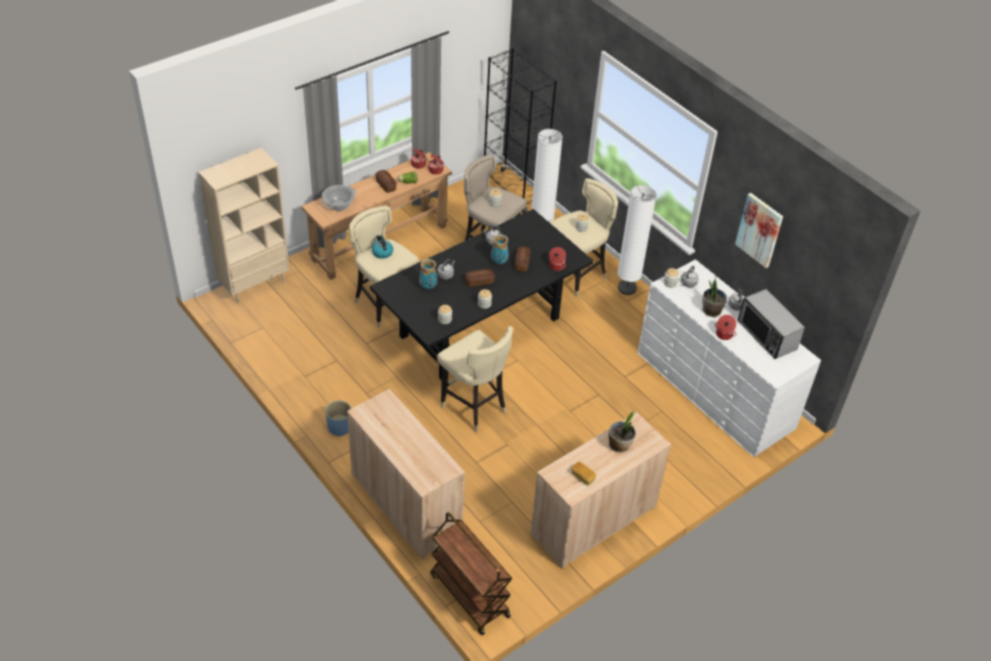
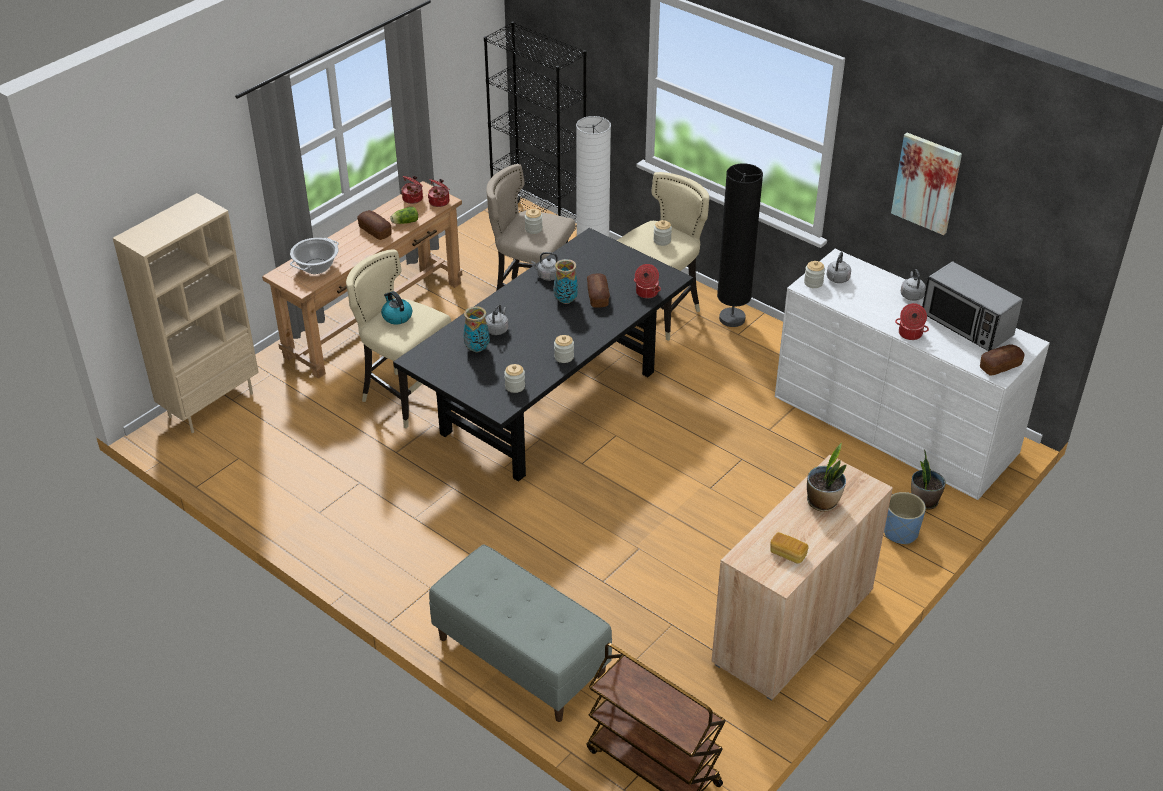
camera: 10 degrees left, 5 degrees down
(339, 427) = (390, 571): blue planter -> blue planter (900, 532)
(406, 504) = (520, 658): beige cabinet -> grey bench
(473, 407) = (575, 508): beige stool -> none
(479, 282) = (547, 330): bread -> bread (1000, 366)
(627, 288) = (732, 319): white floor lamp -> black floor lamp
(711, 310) = (881, 307): potted plant -> potted plant (923, 501)

